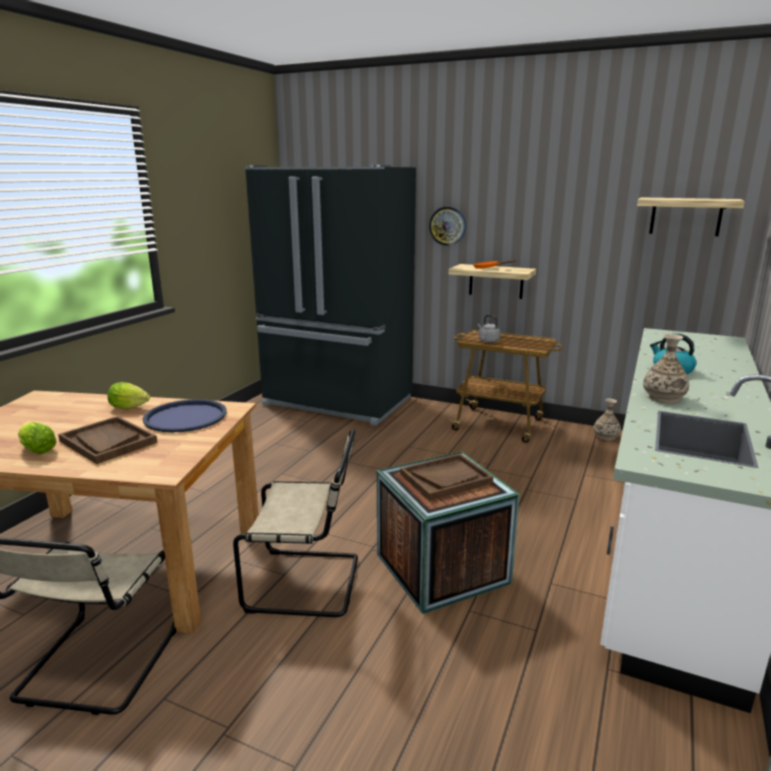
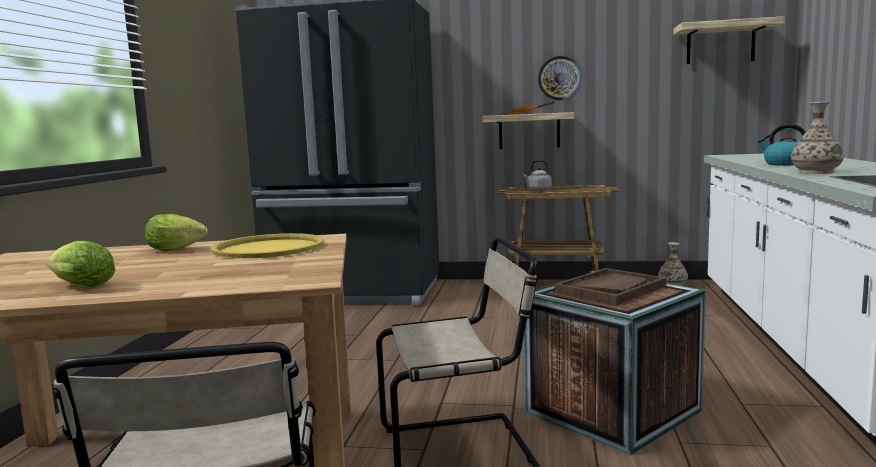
camera: 15 degrees left, 10 degrees down
(108, 441) = (184, 271): brown tray -> none
(186, 417) = (269, 248): blue tray -> yellow tray
(447, 226) = (469, 75): wall clock -> wall clock (559, 78)

